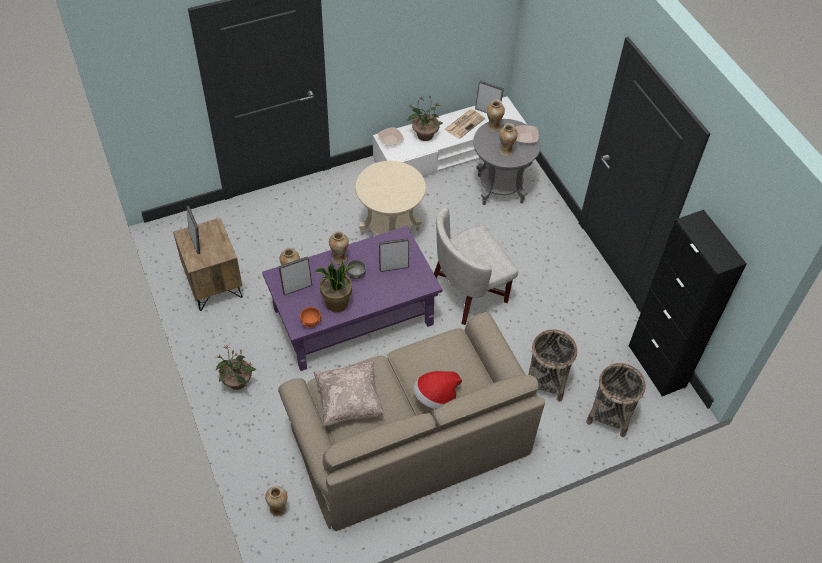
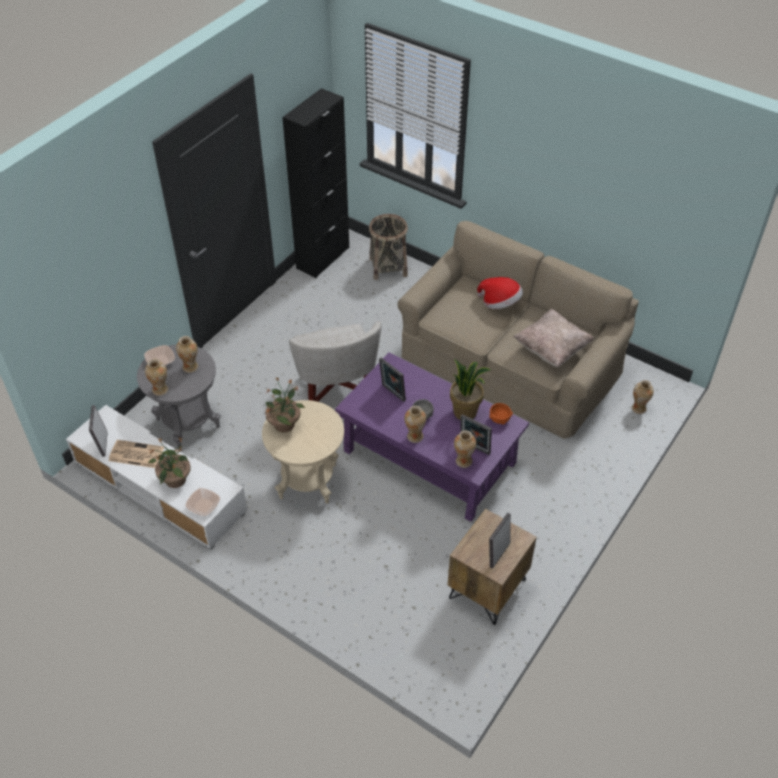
camera: 120 degrees left, 5 degrees down
(237, 382) = (567, 500): potted plant -> potted plant (284, 424)
(469, 291) = (336, 391): white armchair -> white armchair turned 45 degrees clockwise
(546, 381) = (388, 309): basket -> none

